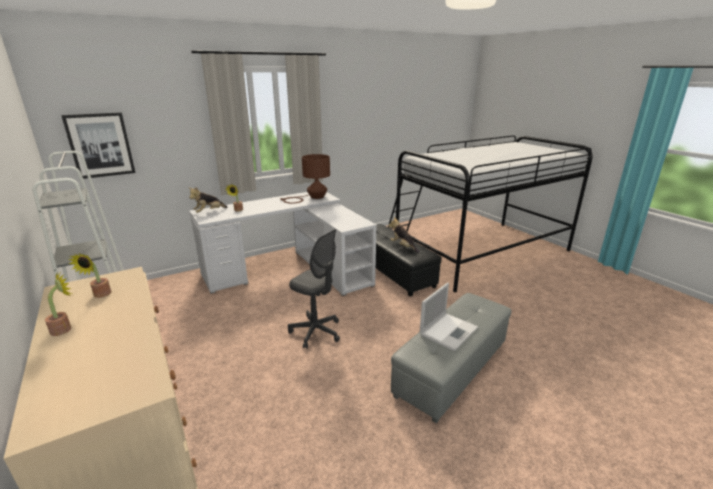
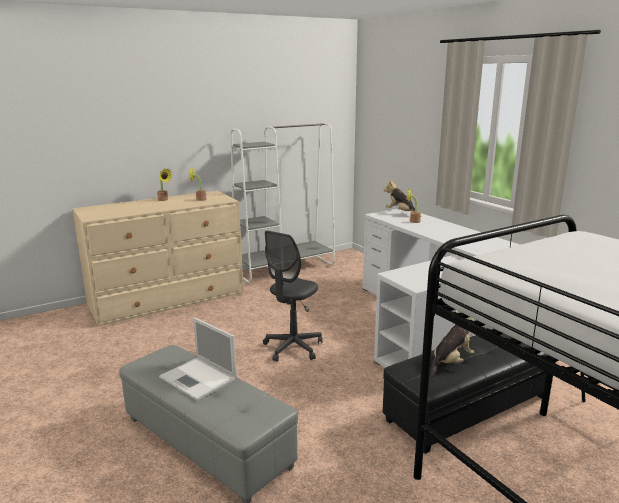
camera: 90 degrees right, 5 degrees down
(100, 145) = (380, 127): picture -> none
(308, 198) = (485, 245): brown table lamp -> none

